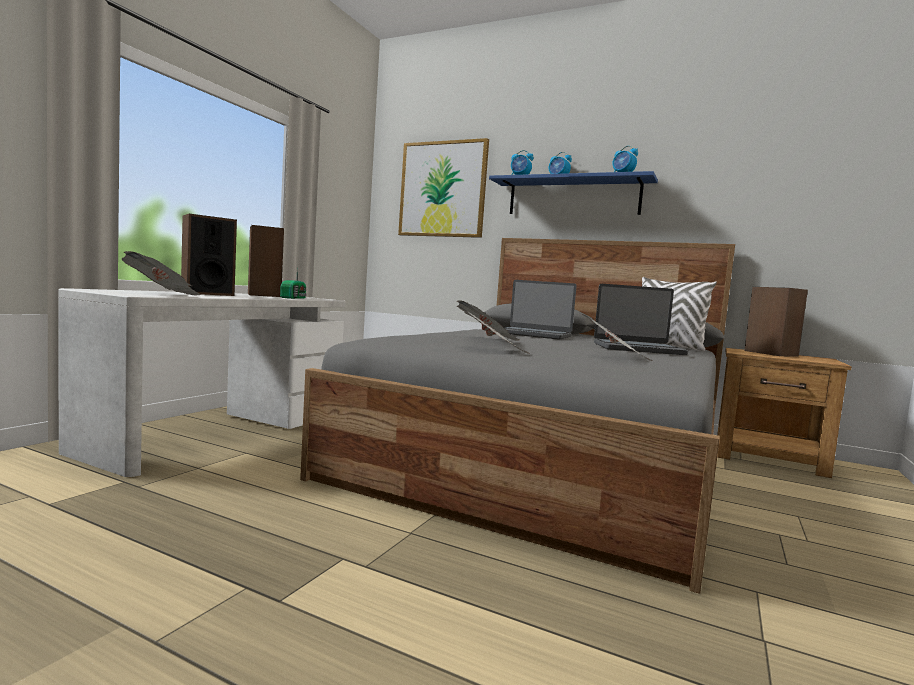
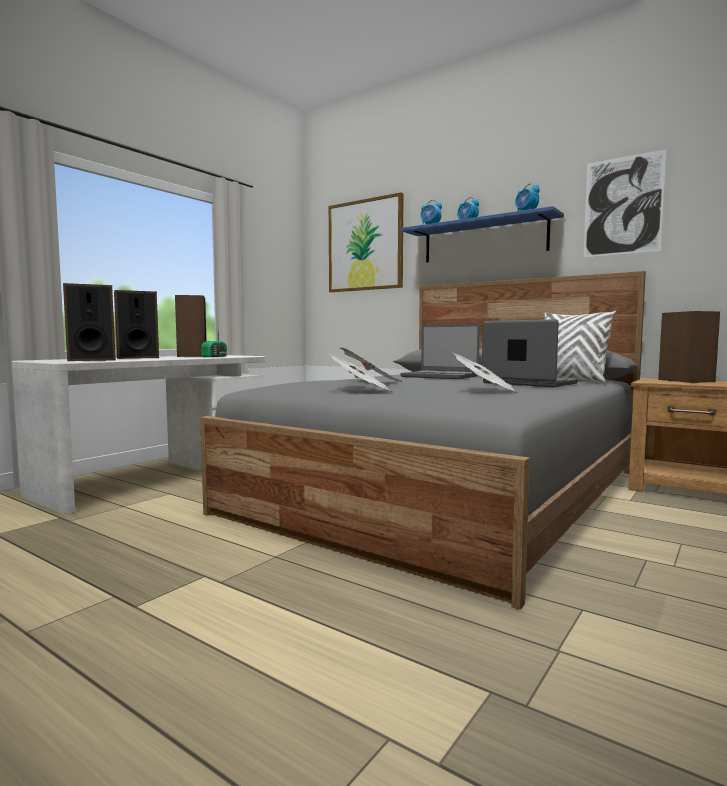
camera: 10 degrees right, 0 degrees up
(162, 294) = (91, 360): newspaper -> speaker
(637, 349) = (528, 383): laptop -> laptop turned 150 degrees counterclockwise
(716, 178) = (622, 206): none -> picture

